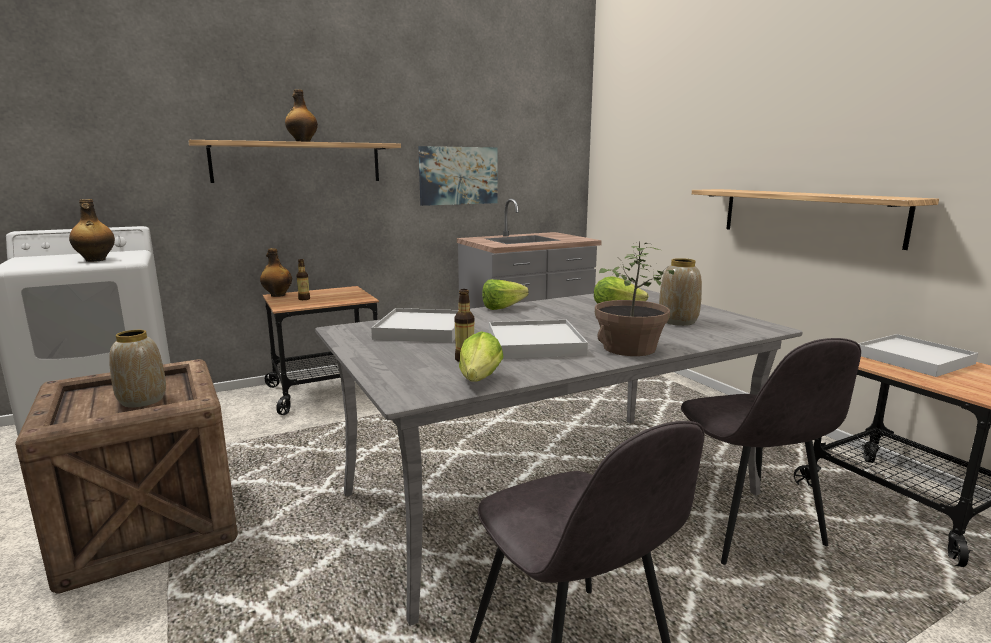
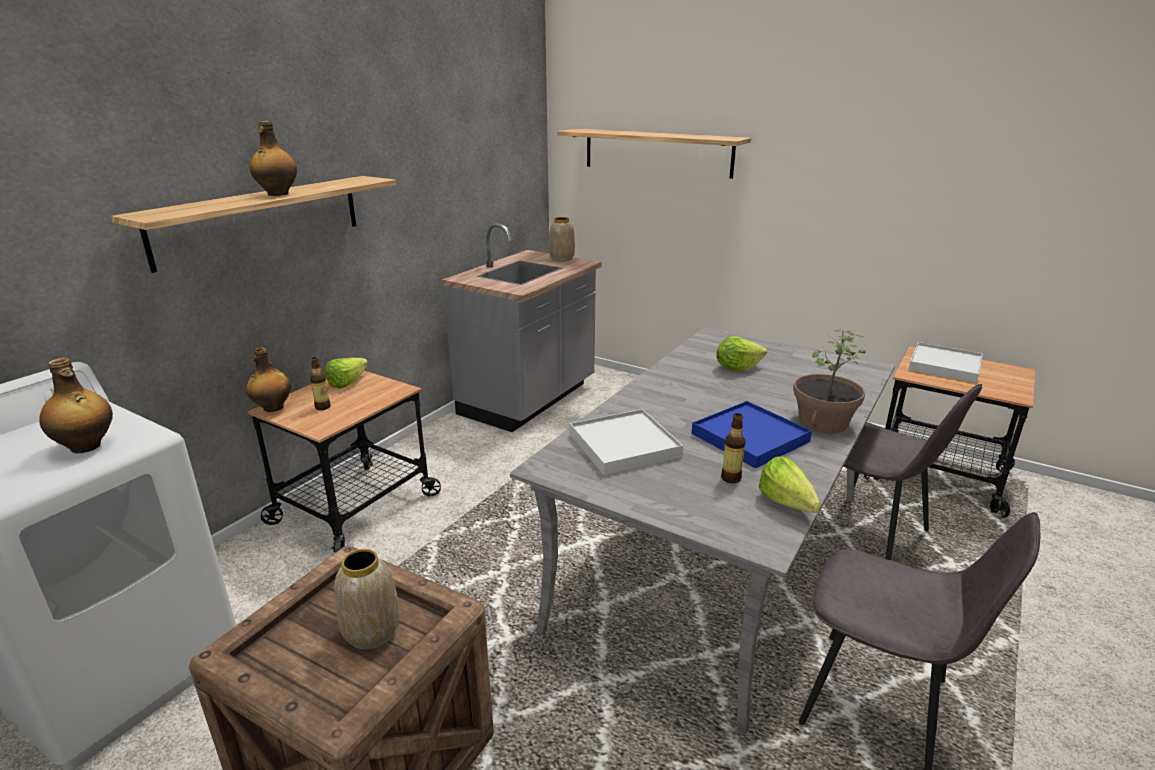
camera: 30 degrees left, 10 degrees up
(458, 175) = (435, 202): picture -> none
(507, 308) = (643, 387): lettuce -> lettuce (351, 382)
(534, 344) = (749, 437): white tray -> blue tray
(678, 321) = (804, 373): vase -> vase (562, 259)
(807, 215) = (827, 237): shelf -> shelf (657, 152)

